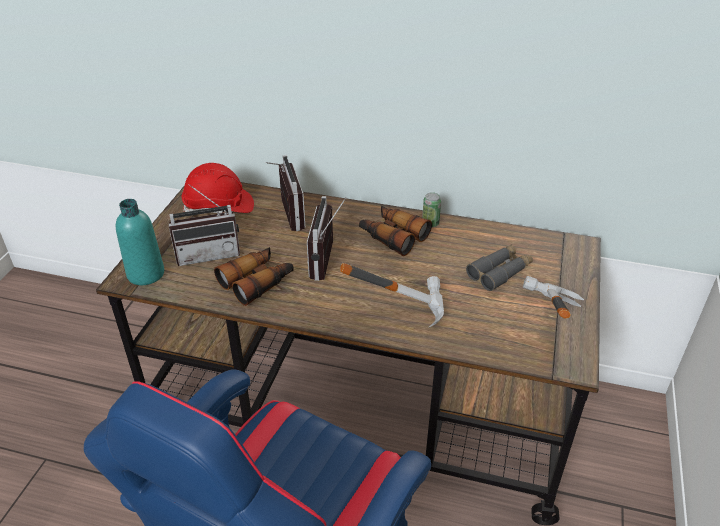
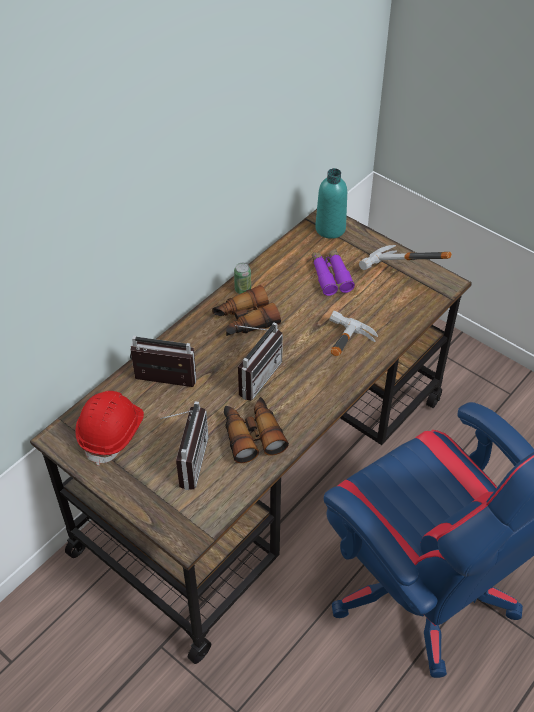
camera: 65 degrees left, 10 degrees up
(146, 274) = (188, 519): turquoise bottle -> turquoise bottle (330, 229)
(329, 262) = (254, 375): radio -> radio turned 90 degrees counterclockwise
(499, 272) = (331, 276): grey binoculars -> purple binoculars

